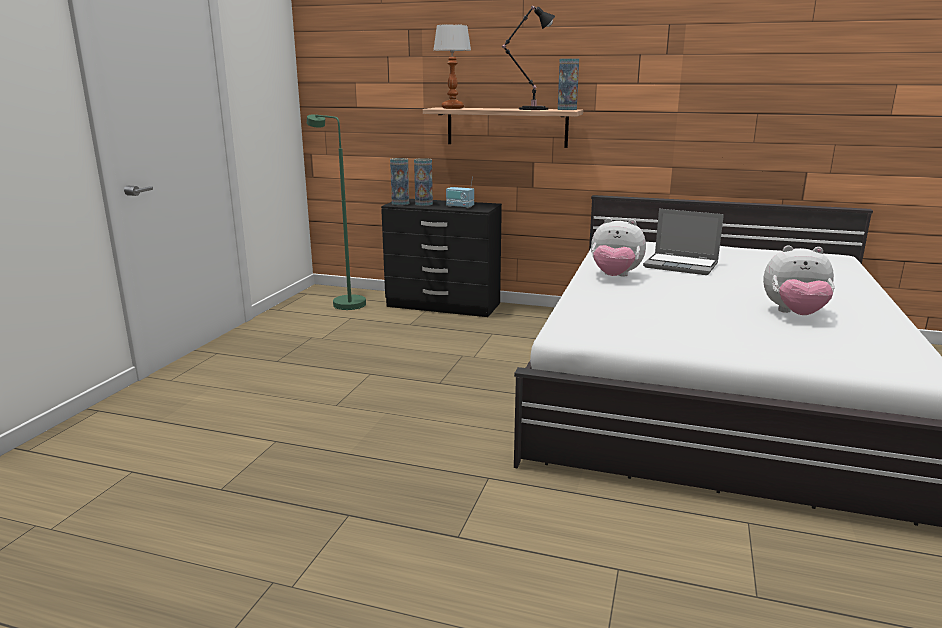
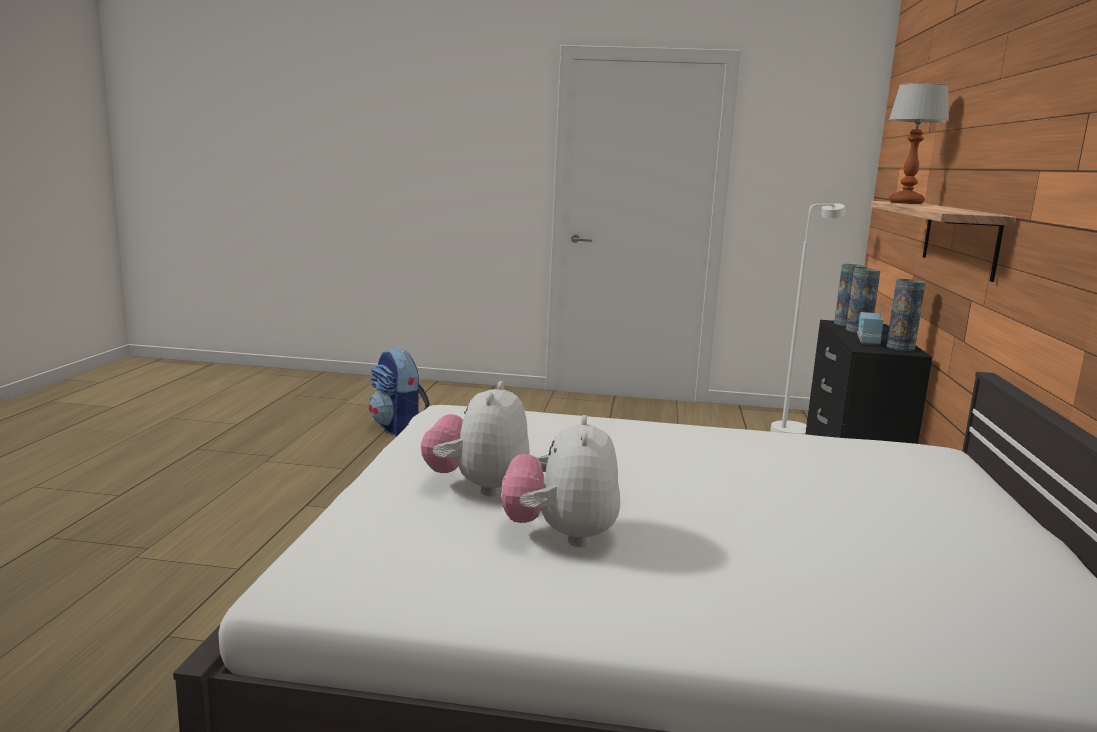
camera: 80 degrees right, 5 degrees down
(216, 478) = (398, 428): none -> backpack
(343, 302) = (794, 430): green floor lamp -> white floor lamp
(530, 109) = (946, 209): black table lamp -> none
(567, 109) = (974, 213): vase -> vase (900, 347)
(615, 276) = (695, 440): plush toy -> plush toy (478, 487)
(682, 265) = (810, 485): laptop -> none

